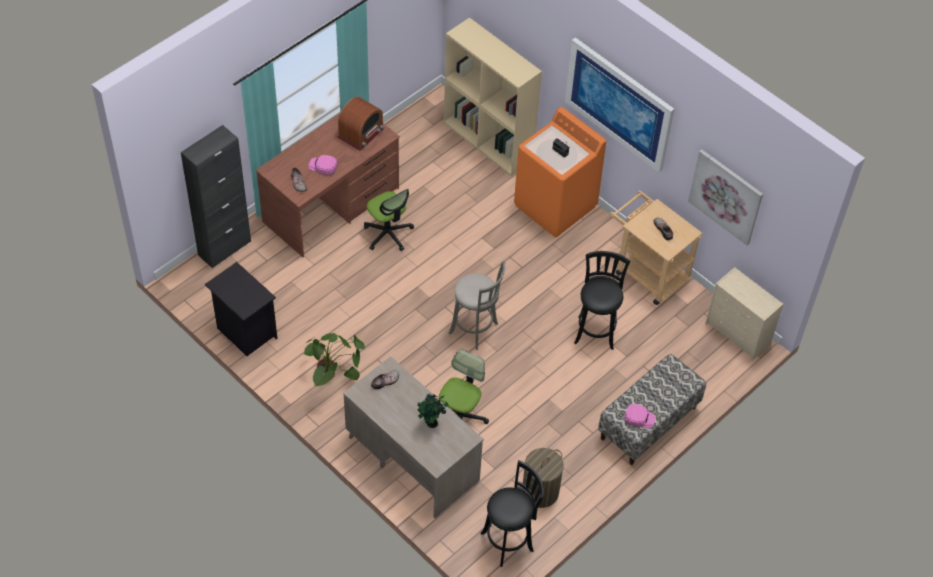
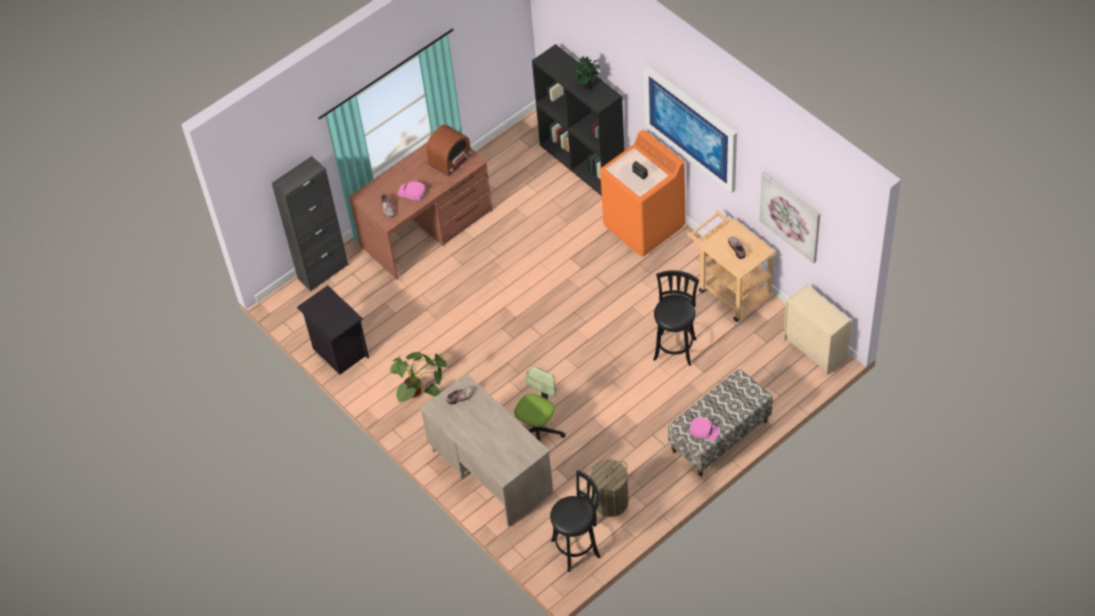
camera: 10 degrees right, 0 degrees up
(388, 234) = (480, 255): office chair -> none
(431, 424) = (501, 436): potted plant -> potted plant (587, 88)
(475, 330) = (558, 348): grey stool -> none
(489, 141) = (583, 162): beige bookcase -> black bookcase

